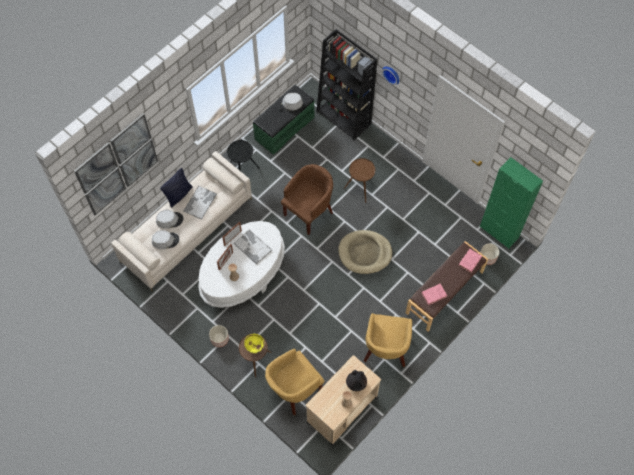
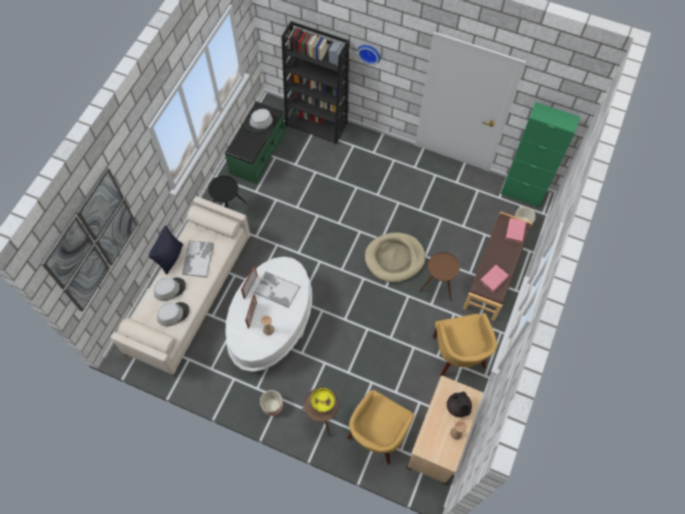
camera: 20 degrees left, 0 degrees up
(309, 212) = (318, 233): brown armchair -> none
(360, 188) = (363, 192): brown side table -> brown side table (438, 285)

